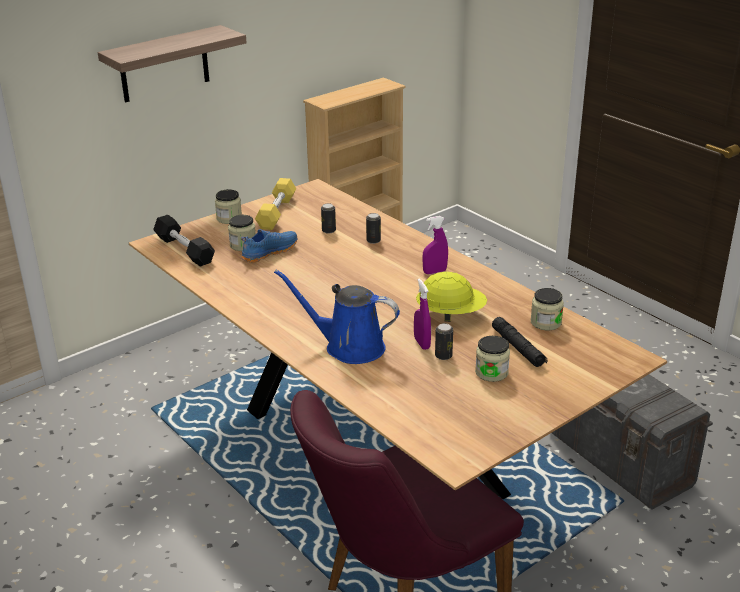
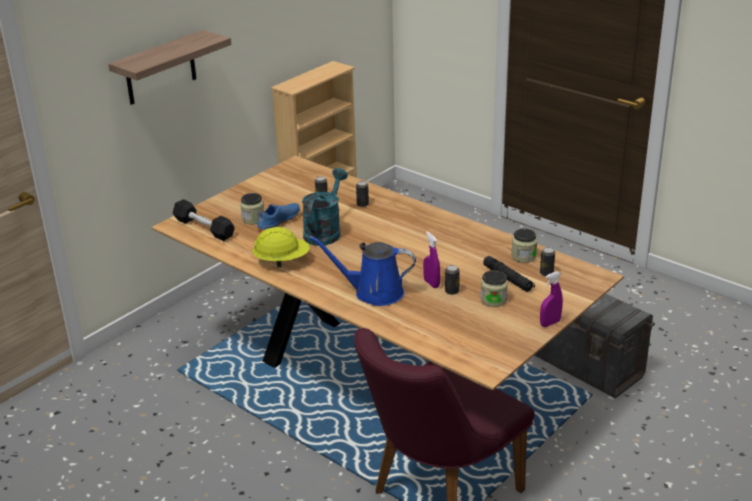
camera: 10 degrees left, 0 degrees up
(229, 218) = (231, 197): jar -> none
(277, 212) = (271, 188): yellow dumbbell -> none
(318, 267) = (325, 231): none -> turquoise watering can
(434, 272) = (422, 225): purple spray bottle -> purple spray bottle (550, 323)
(451, 314) = (447, 258): yellow hard hat -> yellow hard hat (282, 261)
(568, 346) = (546, 273): none -> can

